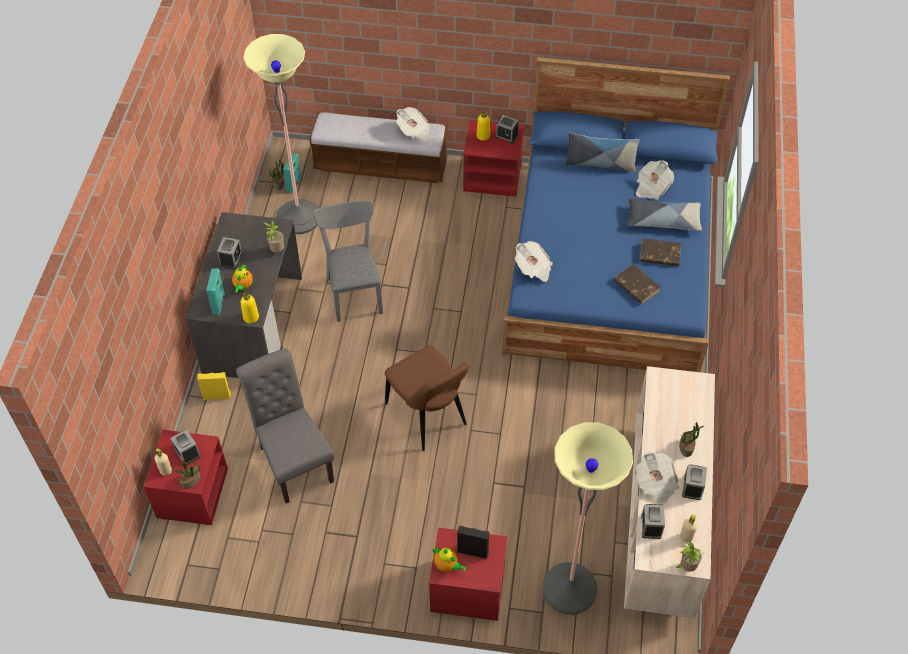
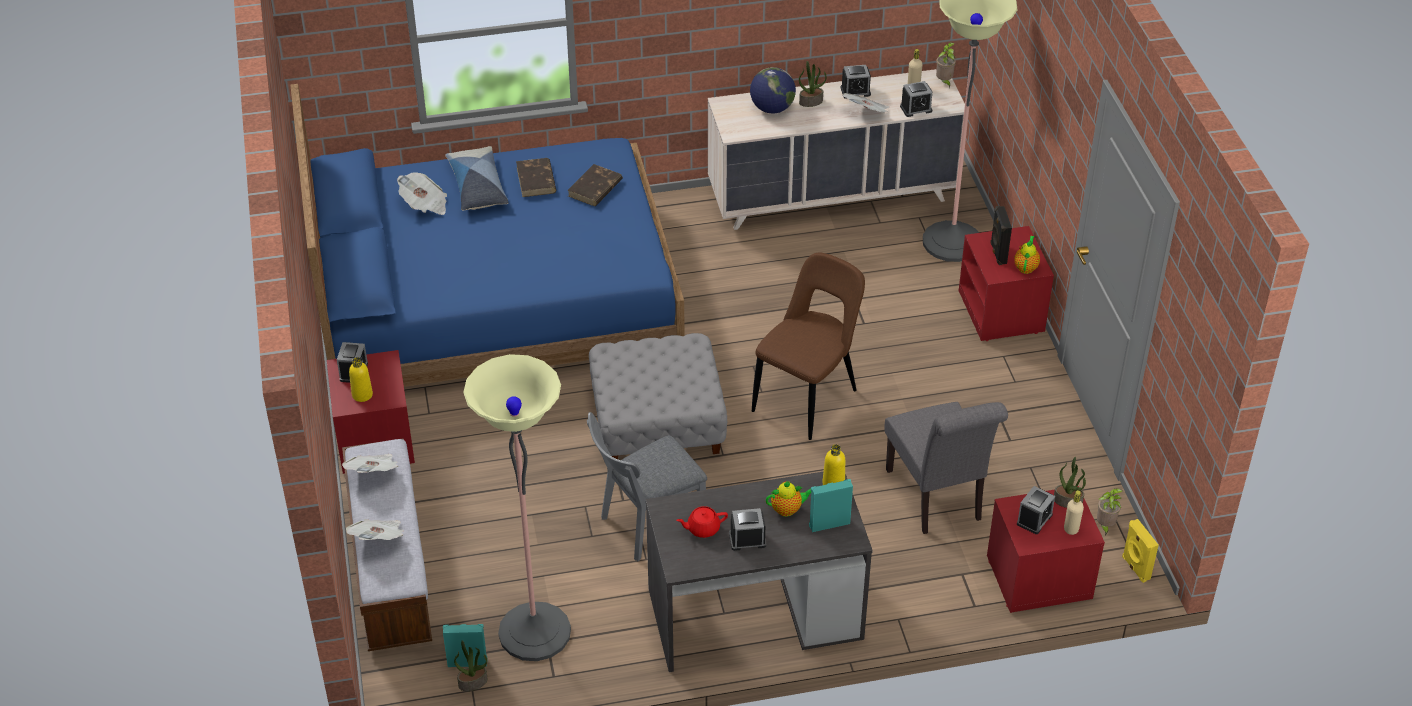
camera: 110 degrees left, 10 degrees down
(217, 395) = (889, 609): yellow speaker -> yellow speaker (1135, 568)
(252, 240) = (702, 528): none -> red teapot
(276, 250) = (709, 497): potted plant -> potted plant (1105, 526)
(293, 460) = (937, 499): grey chair -> grey chair turned 60 degrees counterclockwise
(445, 322) = (657, 421): none -> grey ottoman
(533, 268) = (611, 269): newspaper -> newspaper (379, 539)
(600, 164) = (398, 255): pillow -> none
(684, 414) = (772, 109): none -> globe

